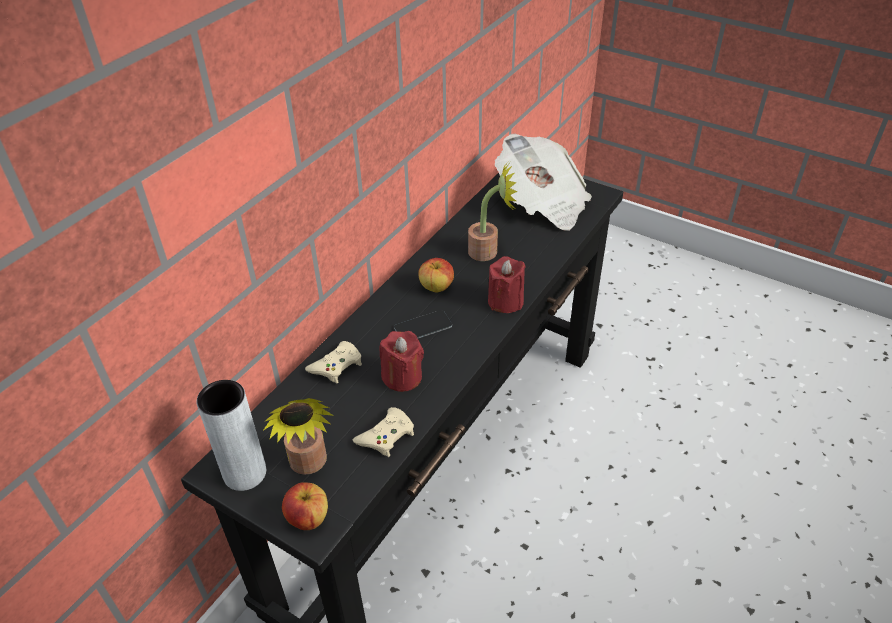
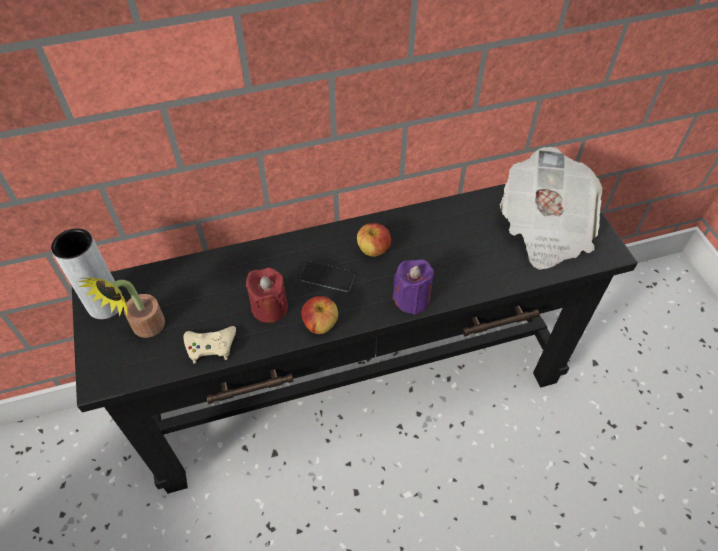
camera: 40 degrees right, 10 degrees up
(308, 518) = (104, 367): apple -> apple (320, 324)
(336, 366) = (238, 266): beige game controller -> none
(489, 251) = (449, 245): potted plant -> none
(505, 301) = (412, 299): red candle -> purple candle

